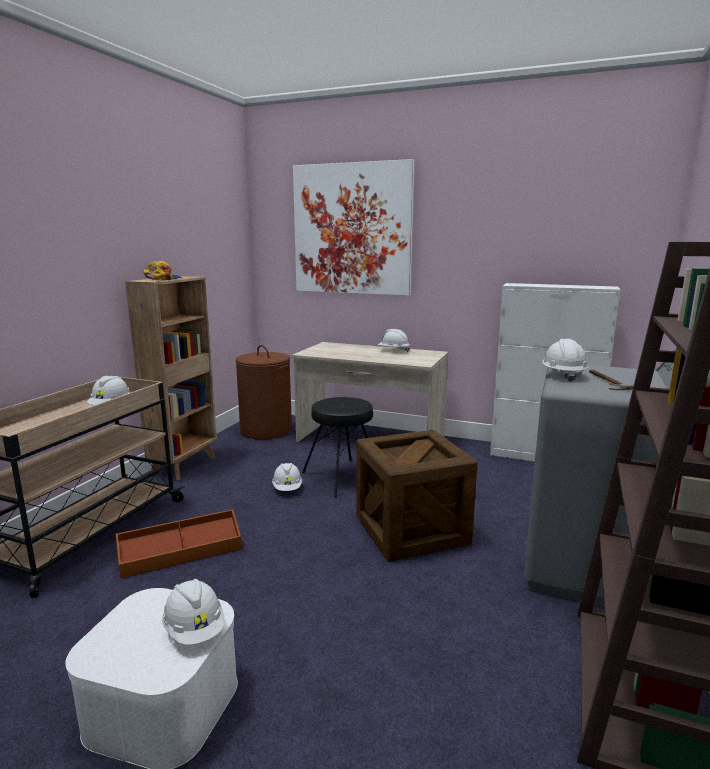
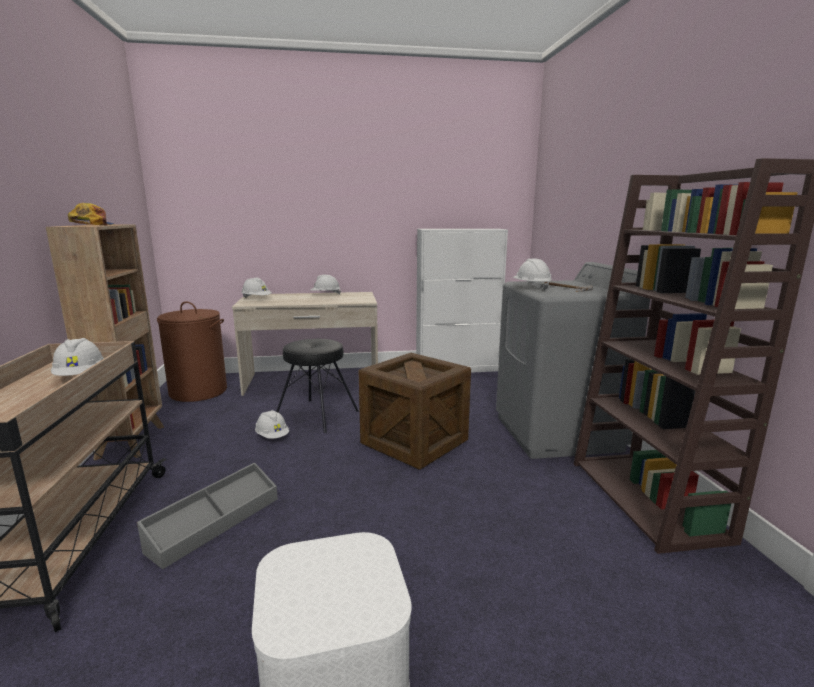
camera: 30 degrees left, 0 degrees up
(181, 554) = (214, 523): brown storage box -> grey storage box
(195, 630) = (367, 565): white hard hat -> white hard hat (256, 299)
(352, 229) = (269, 181): picture -> none

